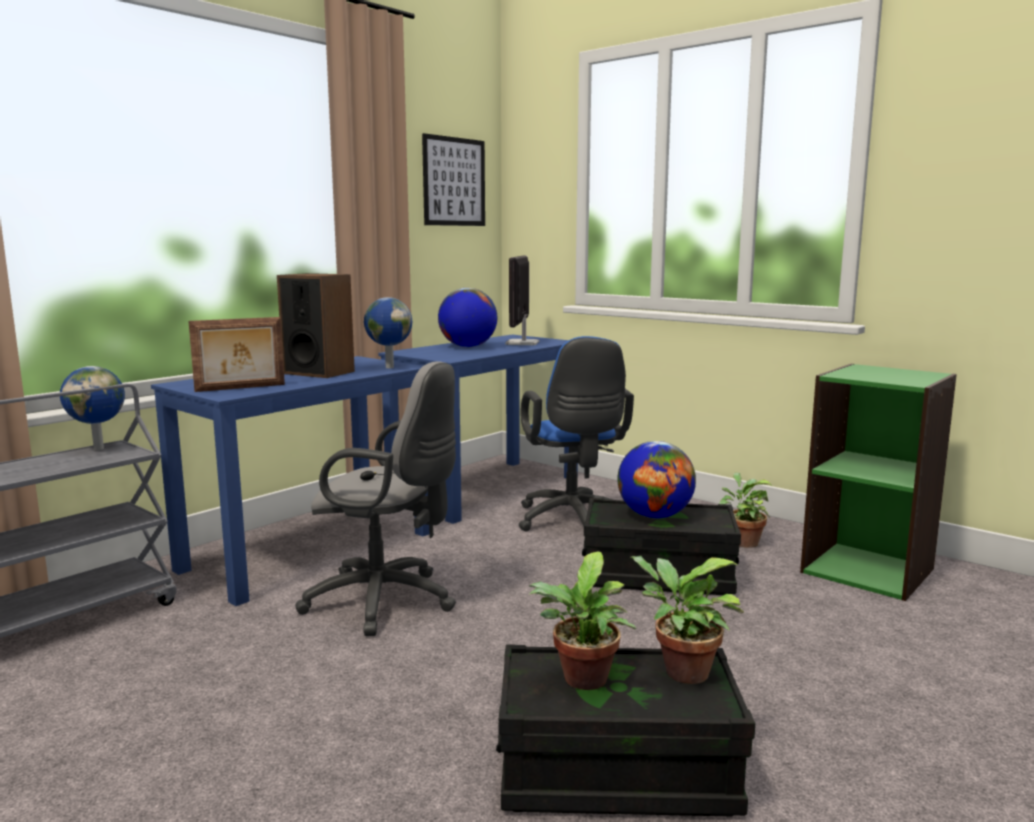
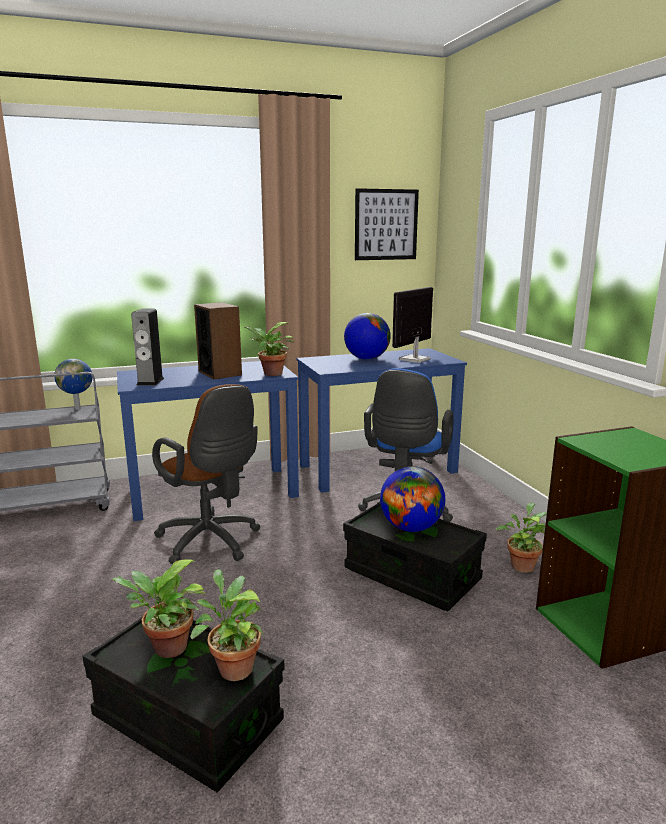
camera: 30 degrees right, 5 degrees up
(240, 388) = (150, 381): picture frame -> speaker
(387, 602) = (211, 543): grey office chair -> brown office chair
(389, 367) = (270, 374): globe -> potted plant

